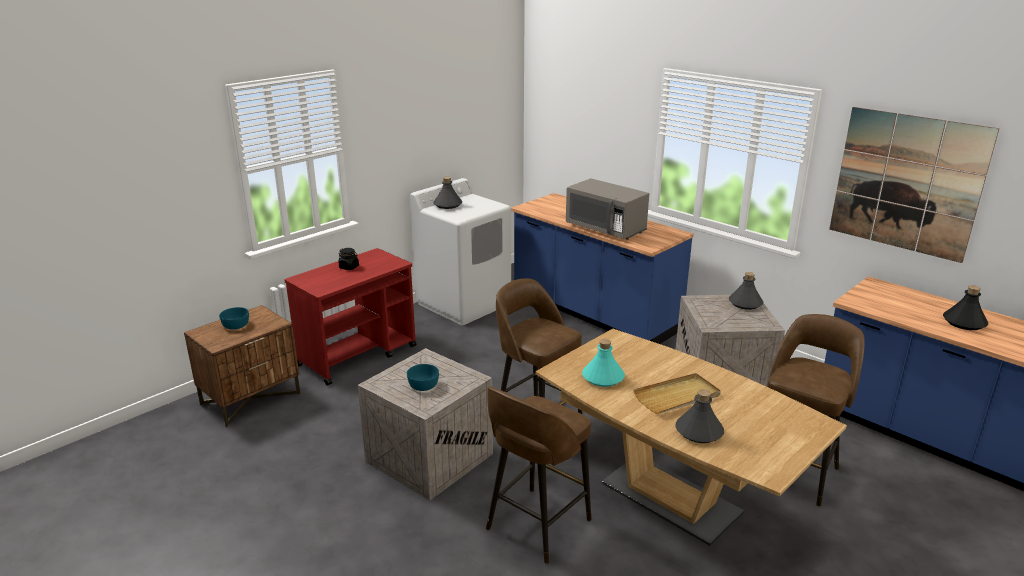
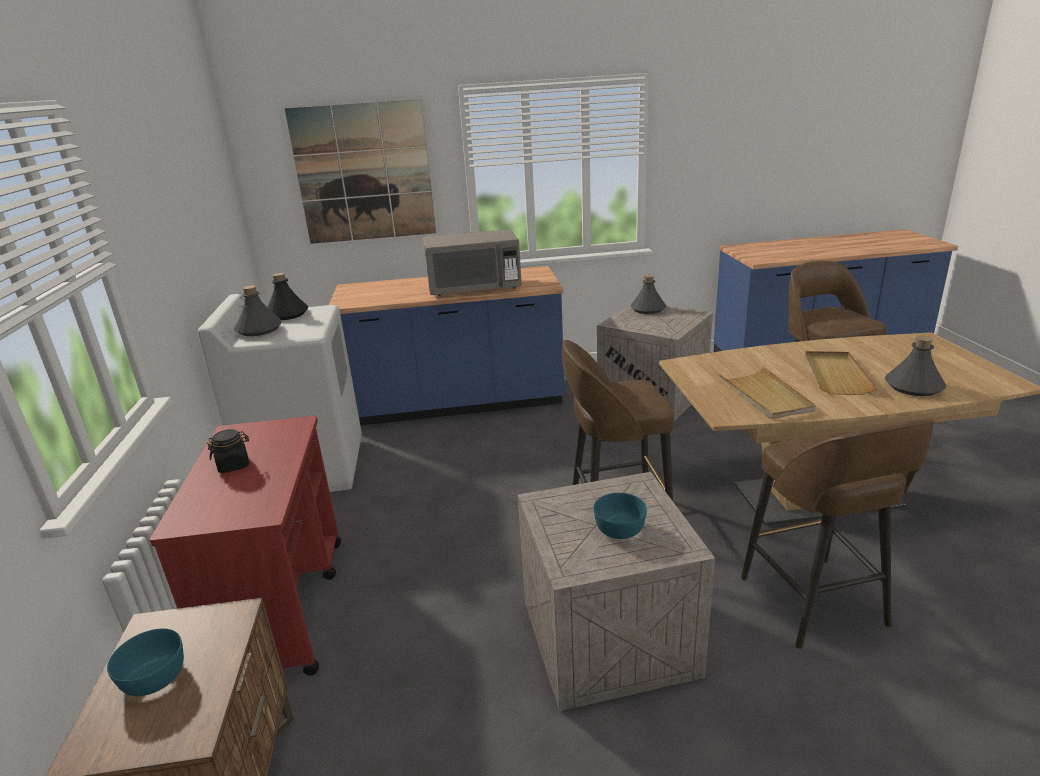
camera: 50 degrees left, 0 degrees up
(602, 377) = (765, 396): turquoise bottle -> beige tray
(907, 183) = (738, 146): picture -> picture (364, 173)
(964, 323) = (830, 246): black bottle -> black bottle (287, 314)

